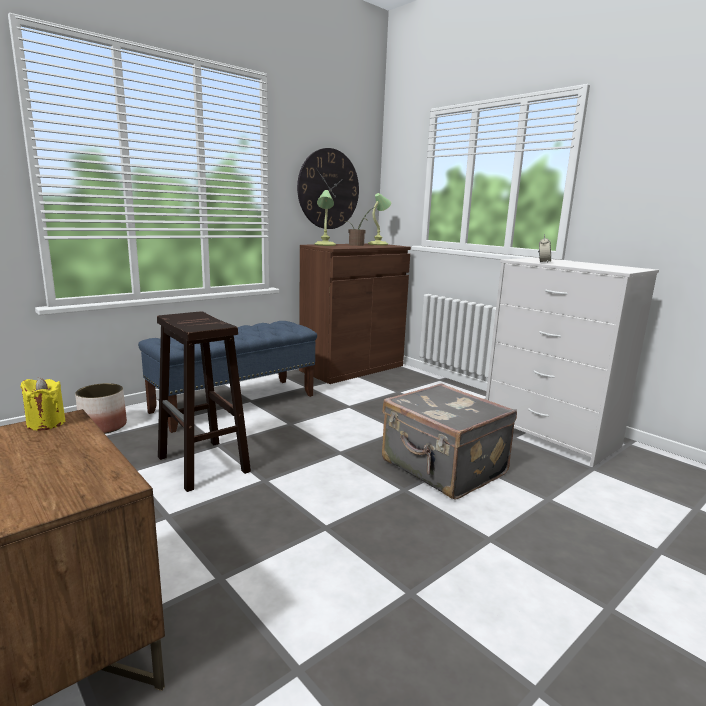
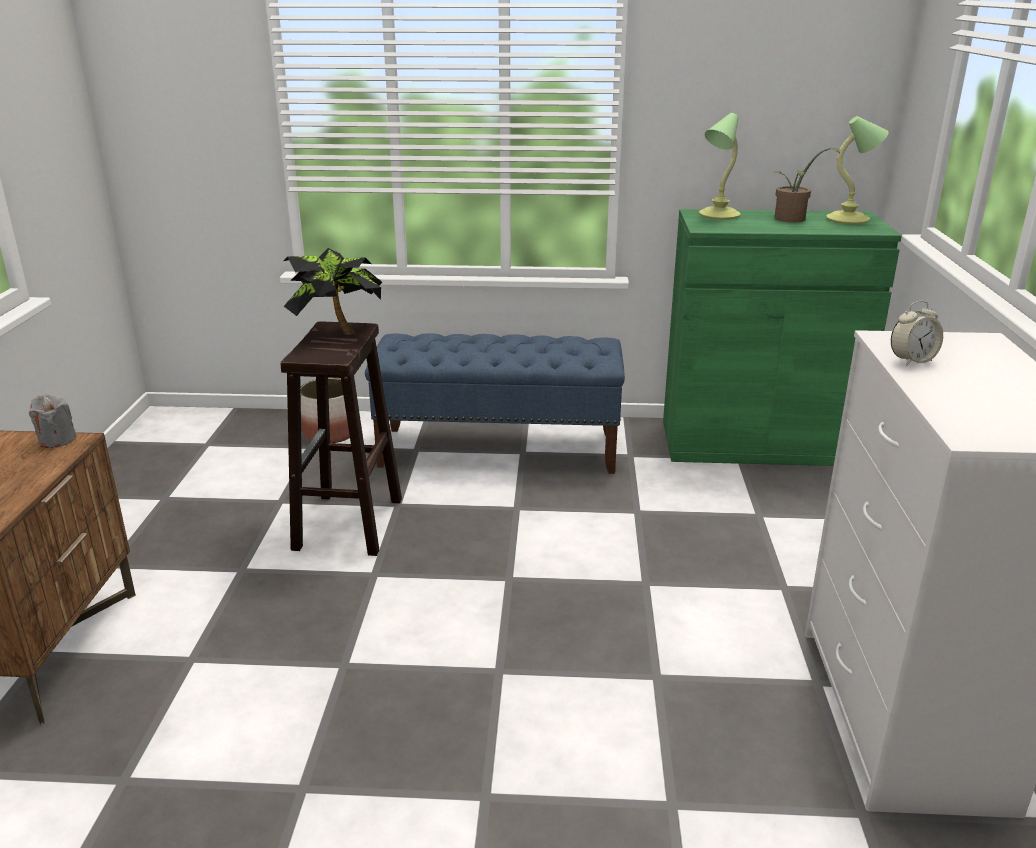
camera: 45 degrees right, 10 degrees up
(46, 423) = (57, 440): yellow candle -> grey candle
(185, 317) = (337, 331): none -> potted plant
(328, 189) = (760, 106): wall clock -> none
(352, 368) = (756, 443): brown cabinet -> green cabinet
(442, 468) = (601, 671): grey suitcase -> none

